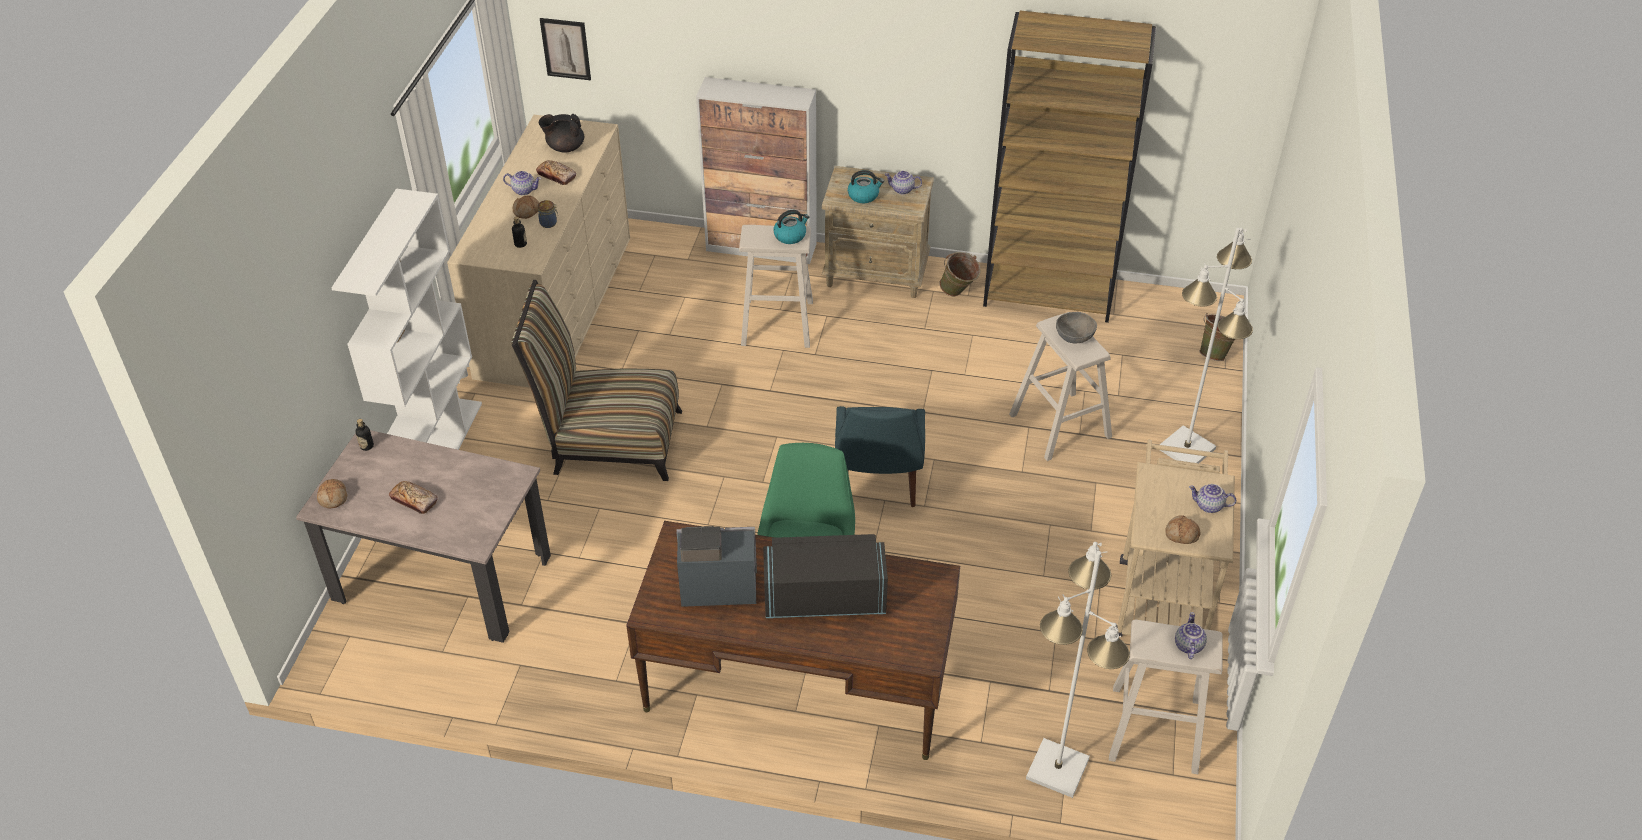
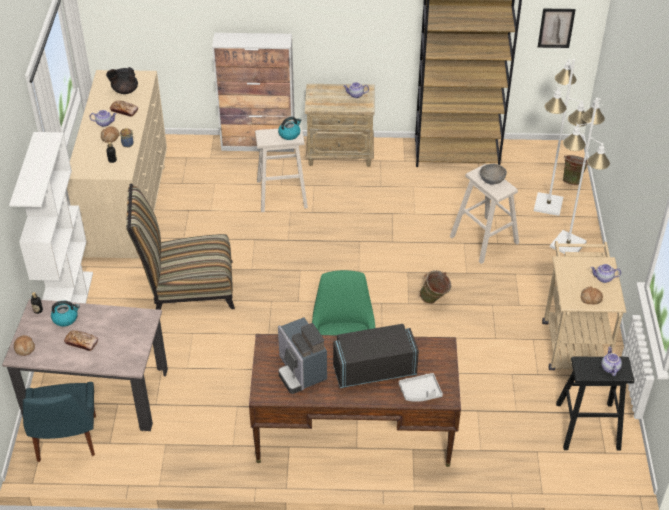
camera: 10 degrees left, 0 degrees up
(565, 49) = (115, 22): picture -> picture (556, 28)
(715, 586) = (301, 371): coffee machine -> coffee machine turned 105 degrees counterclockwise
(864, 195) = (331, 102): kettle -> kettle (65, 318)
(877, 484) = (374, 293): blue chair -> blue chair (66, 441)
(885, 641) = (420, 392): none -> grey tray
(958, 293) = (397, 160): green bucket -> green bucket (434, 301)
(1058, 768) = (533, 459): white floor lamp -> white floor lamp (548, 204)
(1154, 729) = (587, 426): beige stool -> black stool

